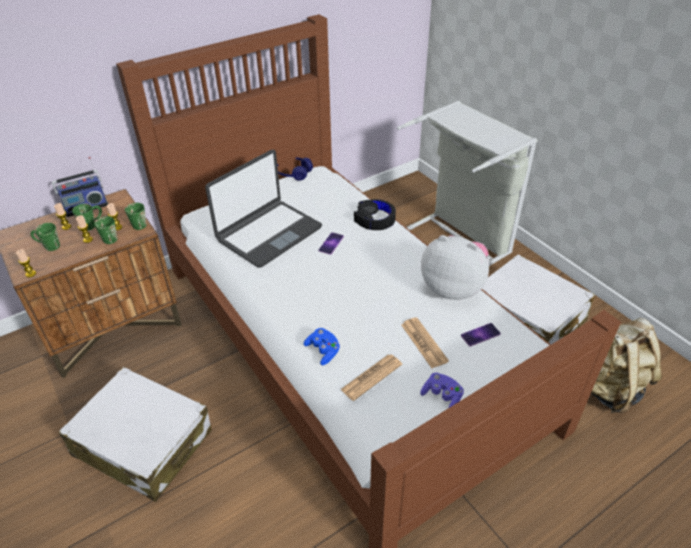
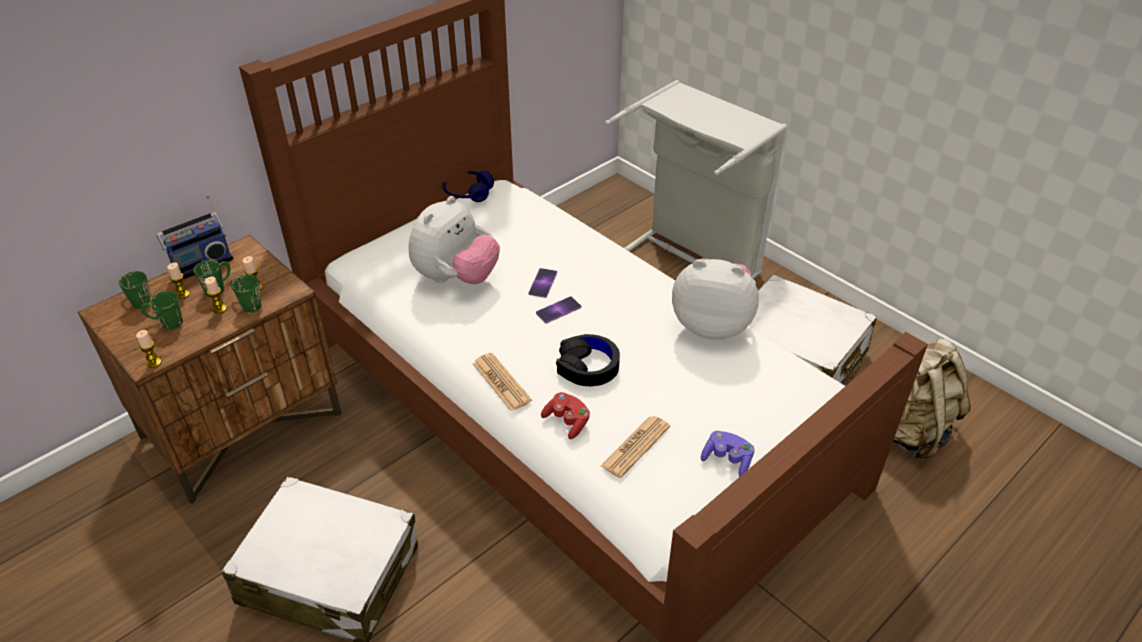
camera: 10 degrees left, 0 degrees up
(137, 224) = (282, 281): green mug -> green mug (137, 300)
(268, 233) = (456, 278): laptop -> plush toy
(323, 351) = (567, 421): blue game controller -> red game controller
(374, 219) = (592, 246): black headphones -> black headphones (588, 367)
(424, 343) = (690, 397): newspaper -> newspaper (501, 382)
(480, 334) = (757, 379): phone -> phone (558, 310)

